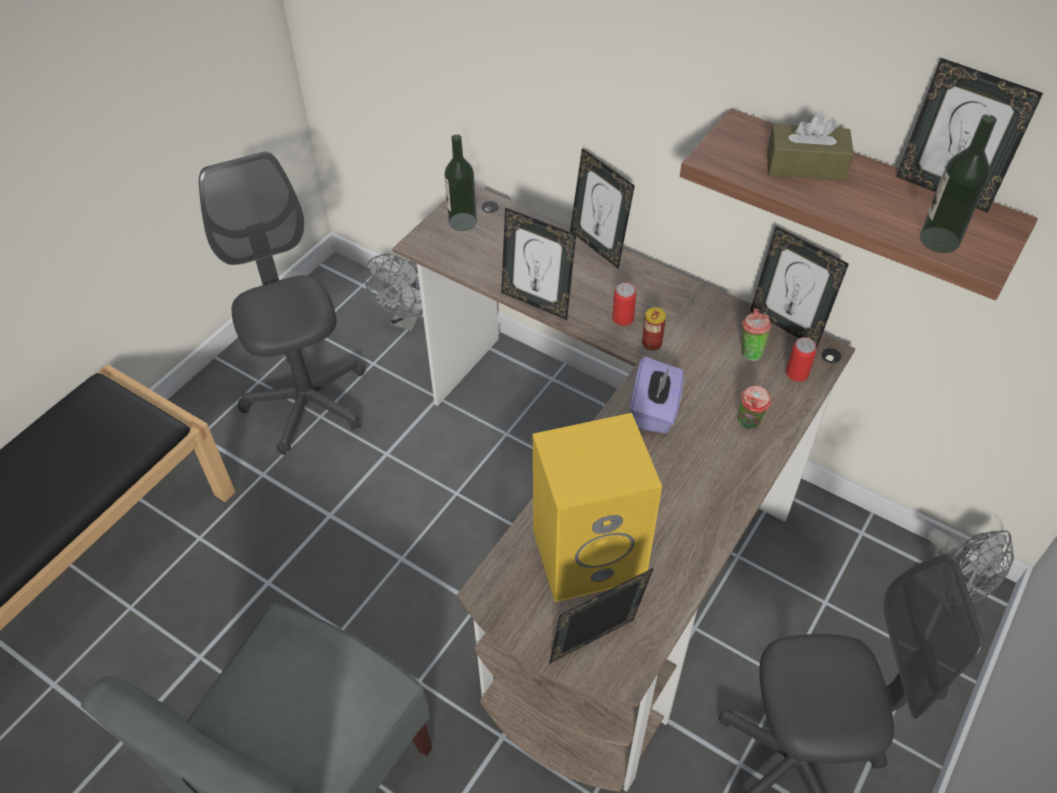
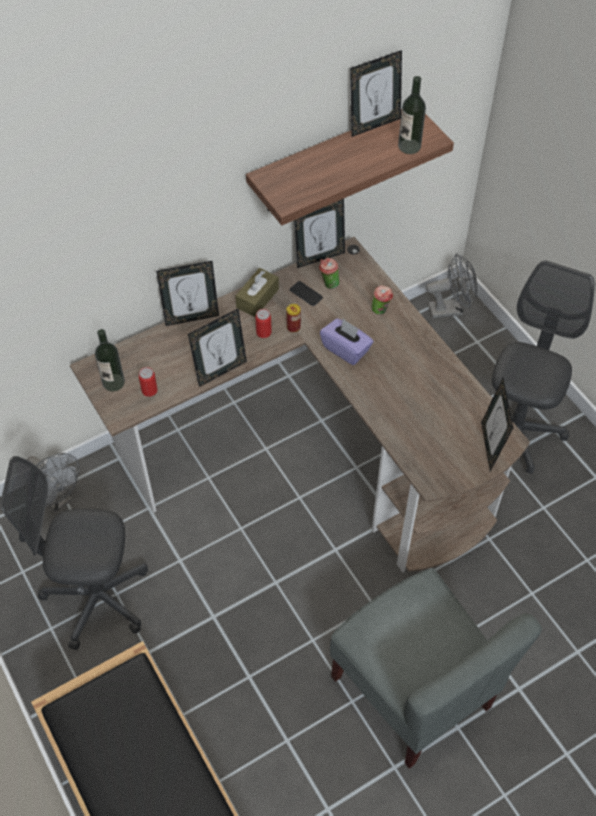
camera: 65 degrees left, 5 degrees up
(590, 552) = (429, 423): yellow speaker -> none
(715, 335) = (306, 294): none -> phone
(797, 373) = (357, 271): can -> can (149, 390)
(805, 166) = (319, 167): brown tissue box -> brown tissue box (257, 298)

